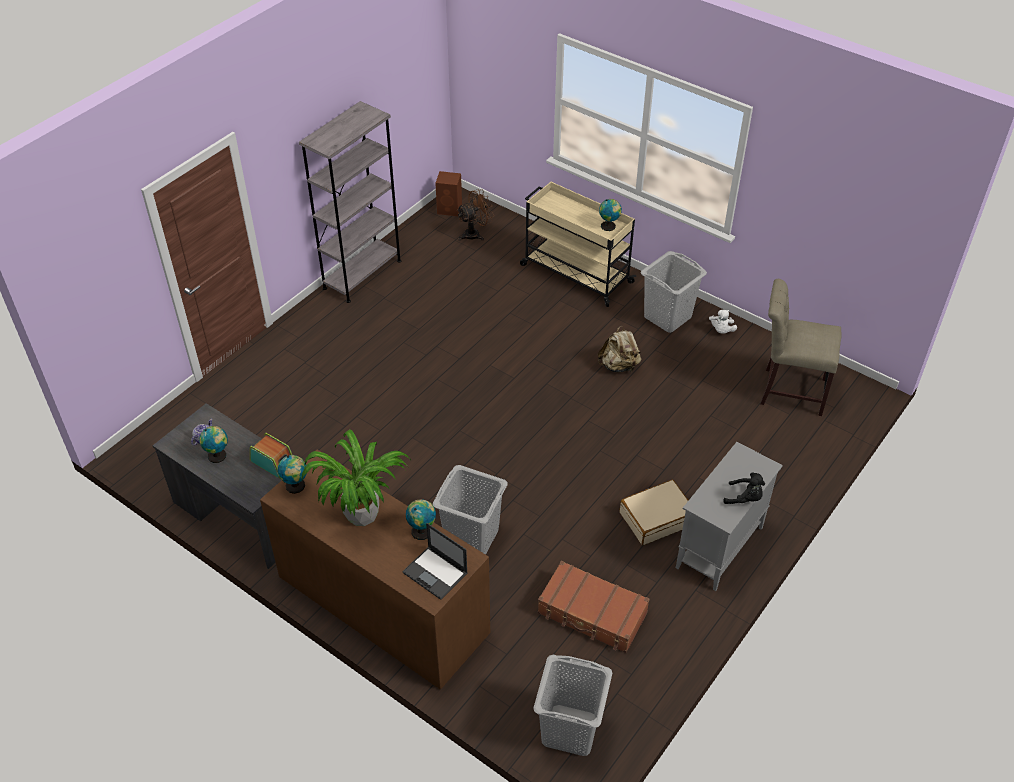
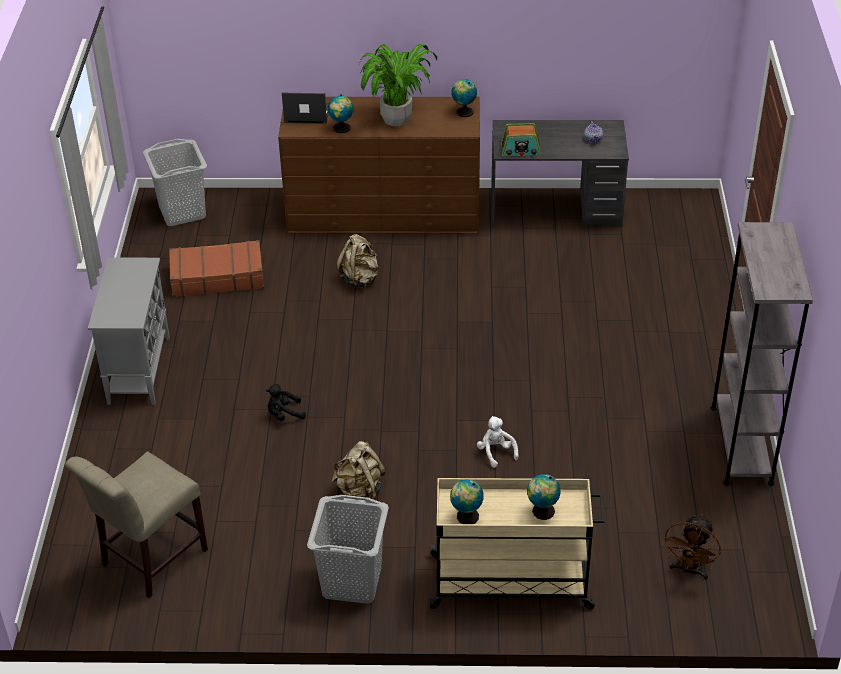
camera: 145 degrees right, 5 degrees down
(218, 456) = (566, 135): globe -> globe (542, 512)
(450, 209) = (762, 590): brown speaker -> none
(472, 537) = (360, 279): grey laundry basket -> beige backpack
(656, 518) = (212, 365): beige suitcase -> none
(721, 330) = (274, 599): white plush toy -> white plush toy (496, 452)
(745, 498) = (108, 286): black plush toy -> black plush toy (284, 414)
(788, 390) = (149, 560): beige chair -> beige chair turned 150 degrees clockwise

